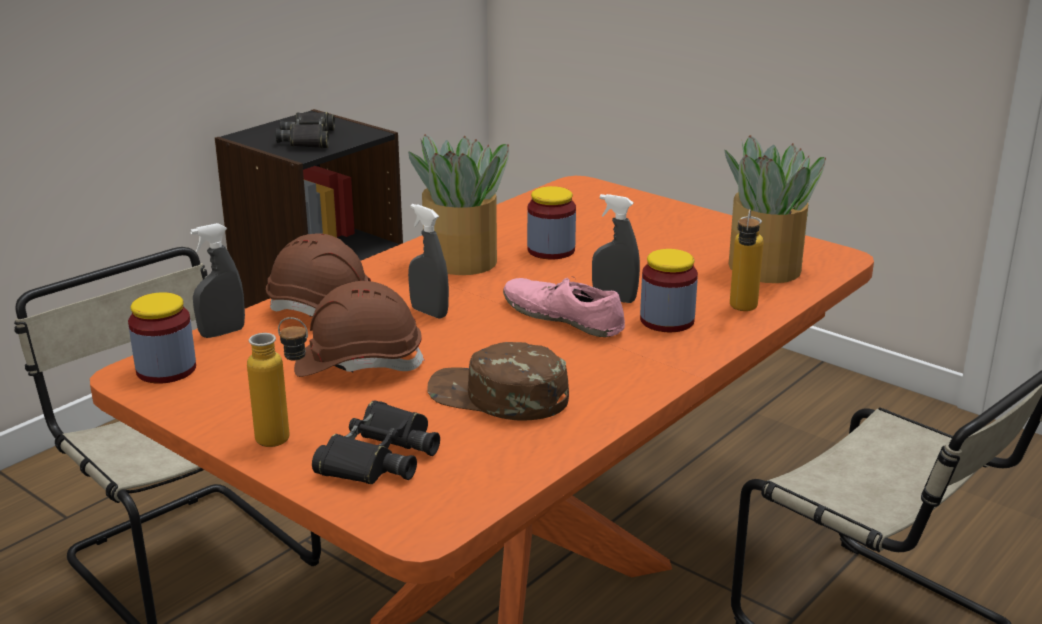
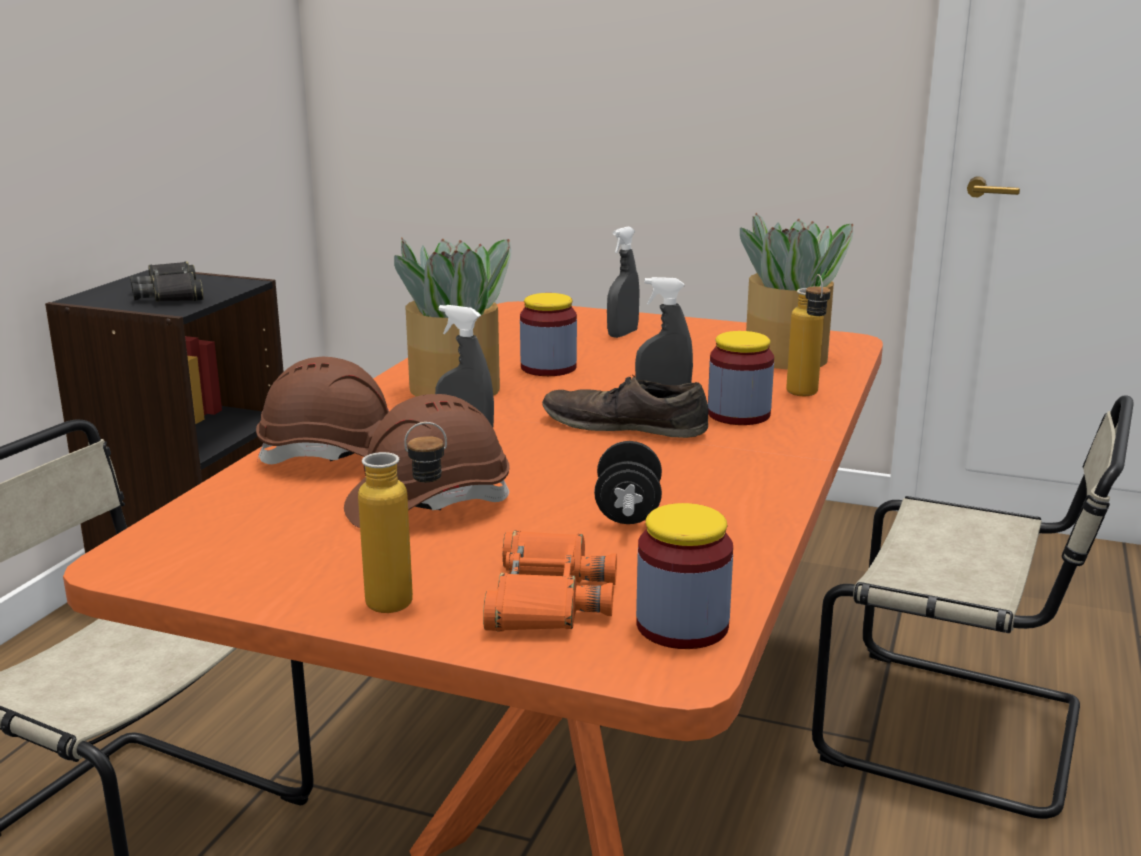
camera: 20 degrees left, 5 degrees down
(166, 370) = (171, 549): jar -> jar (682, 626)
(222, 333) = (217, 497): grey spray bottle -> grey spray bottle (622, 334)
(380, 456) = (547, 598): black binoculars -> orange binoculars
(497, 396) = (628, 511): brown cap -> black dumbbell
(563, 317) = (624, 426): pink shoe -> brown shoe

